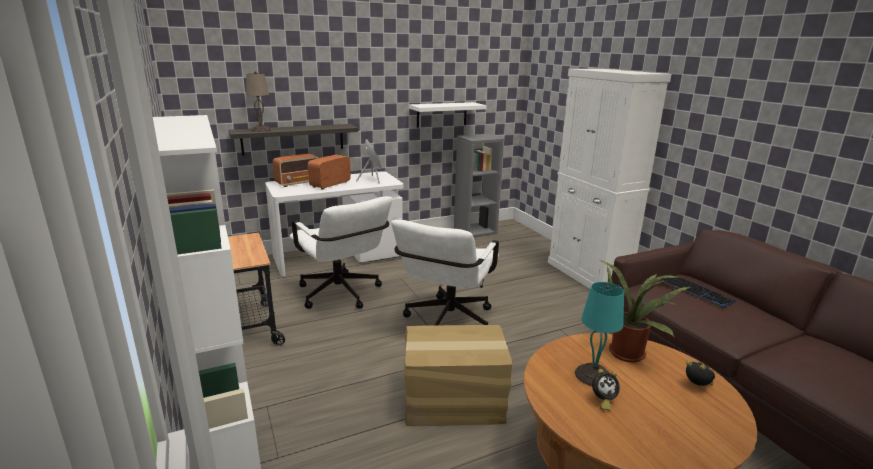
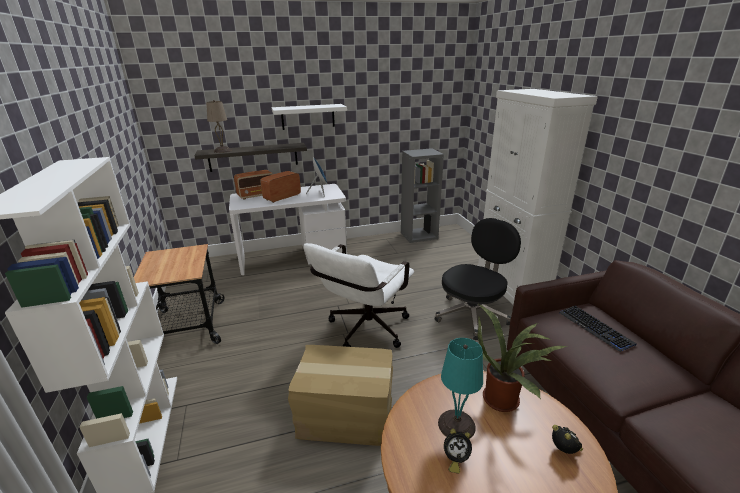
camera: 10 degrees right, 5 degrees up
(342, 295) = (284, 296): white office chair -> none
(441, 114) = (387, 132): white shelf -> white shelf (308, 117)
(556, 303) = (472, 315): none -> black office chair

